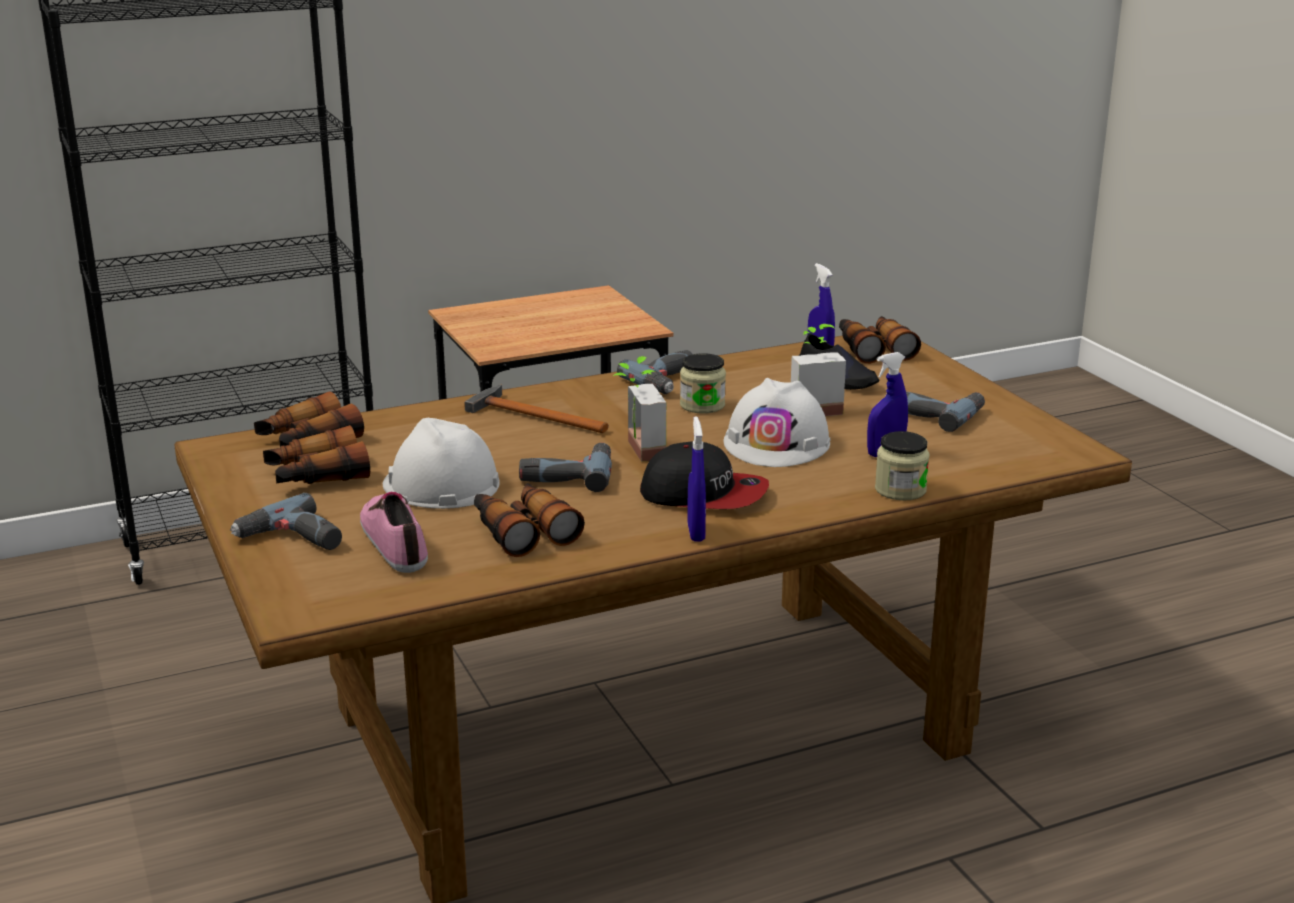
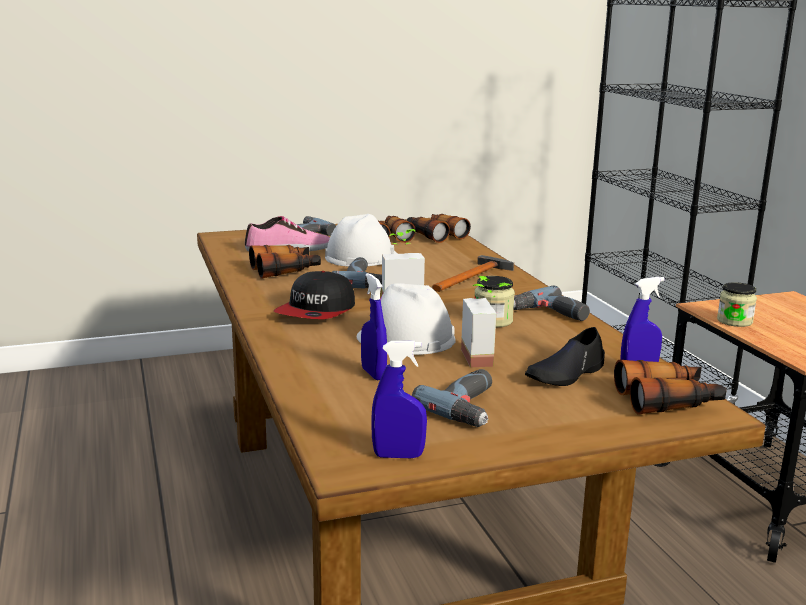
camera: 95 degrees right, 5 degrees down
(696, 532) = (257, 305): blue spray bottle -> blue spray bottle (398, 456)
(900, 490) = (293, 370): jar -> jar (734, 321)

